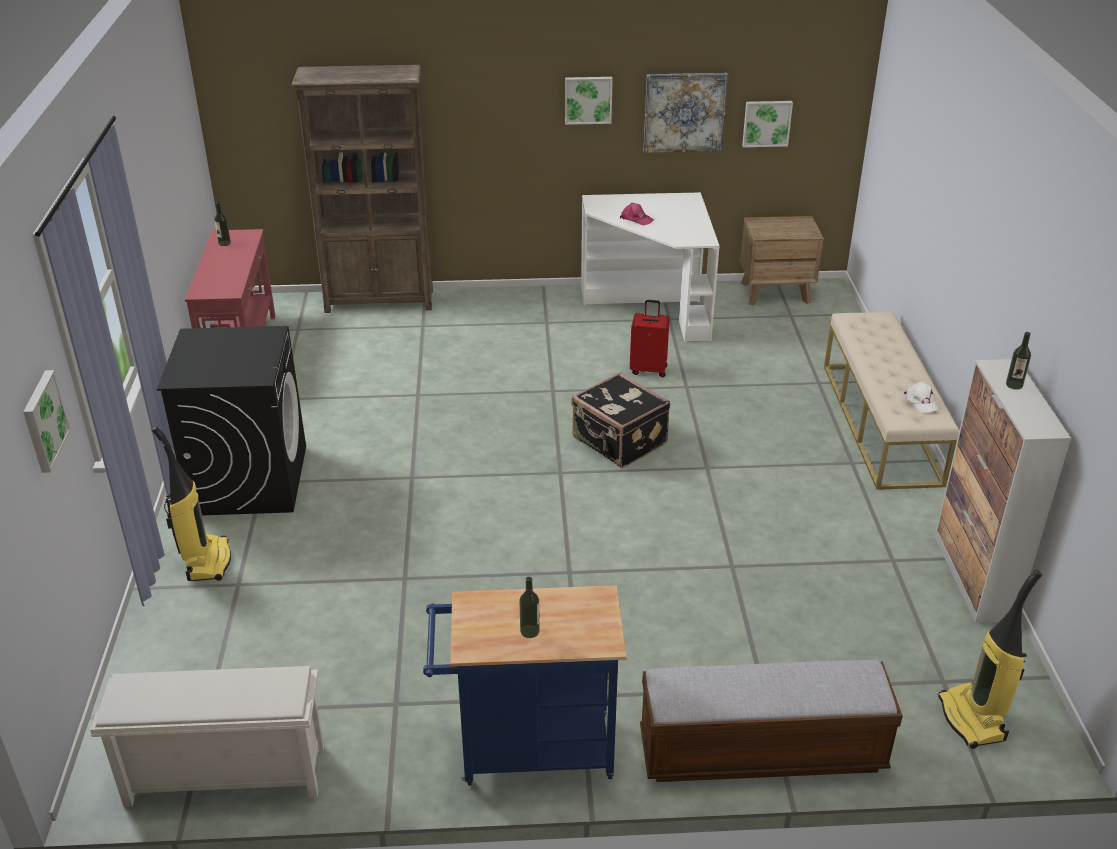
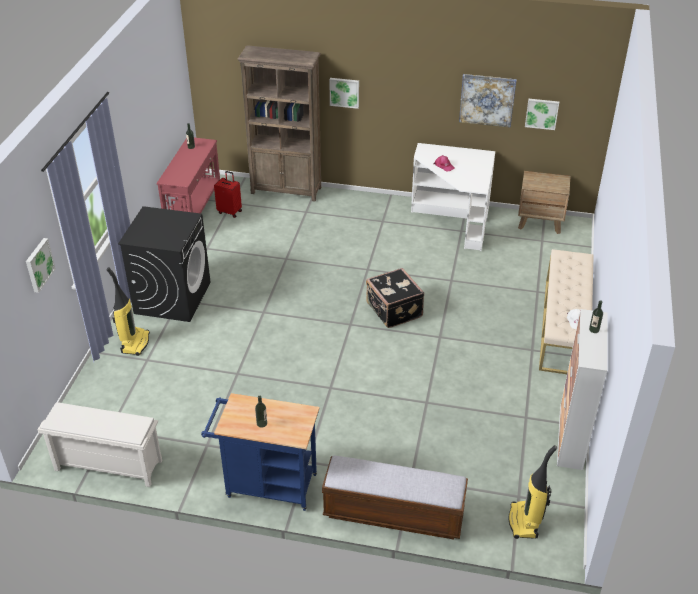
camera: 15 degrees right, 5 degrees up
(588, 99) = (424, 85): picture -> picture (344, 92)
(648, 369) = (432, 264): red suitcase -> red suitcase (230, 211)

